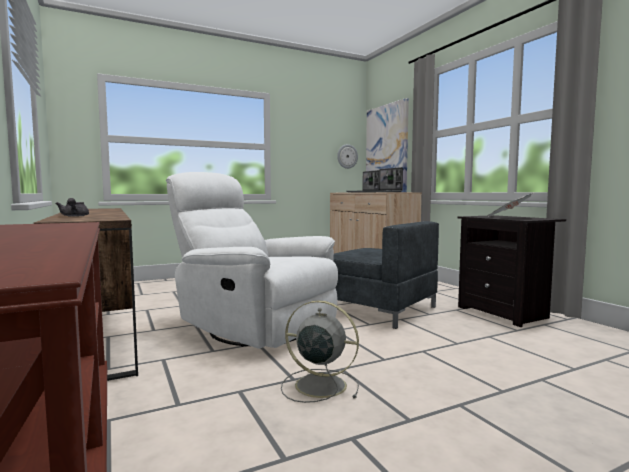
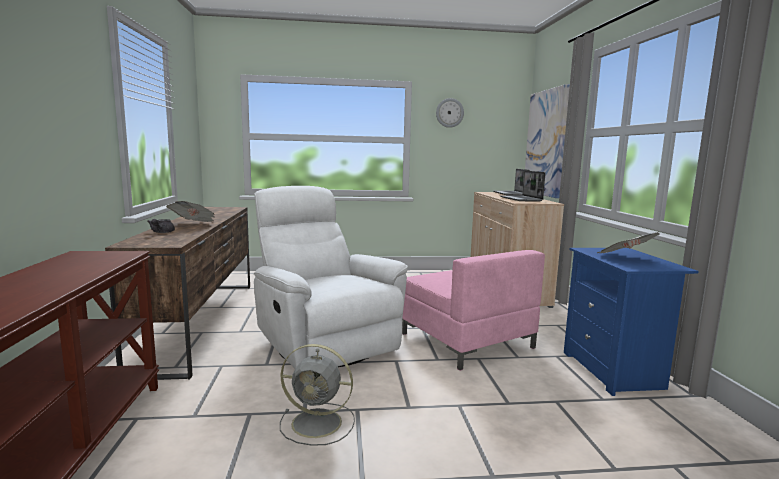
camera: 20 degrees right, 5 degrees up
(97, 213) = (194, 225): none -> newspaper
(318, 385) = (319, 423): grey fan -> grey fan turned 150 degrees clockwise
(347, 156) = (503, 149): wall clock -> wall clock (449, 113)
(377, 309) = (466, 340): grey armchair -> pink armchair
(505, 313) = (614, 371): black nightstand -> blue nightstand

